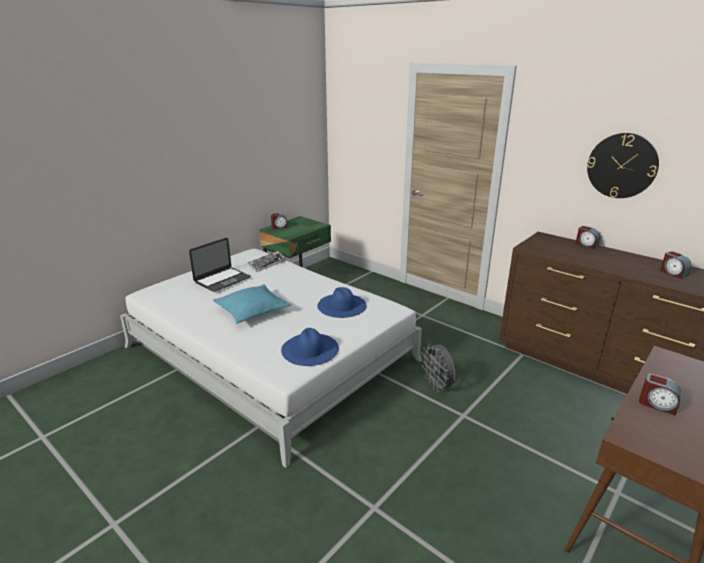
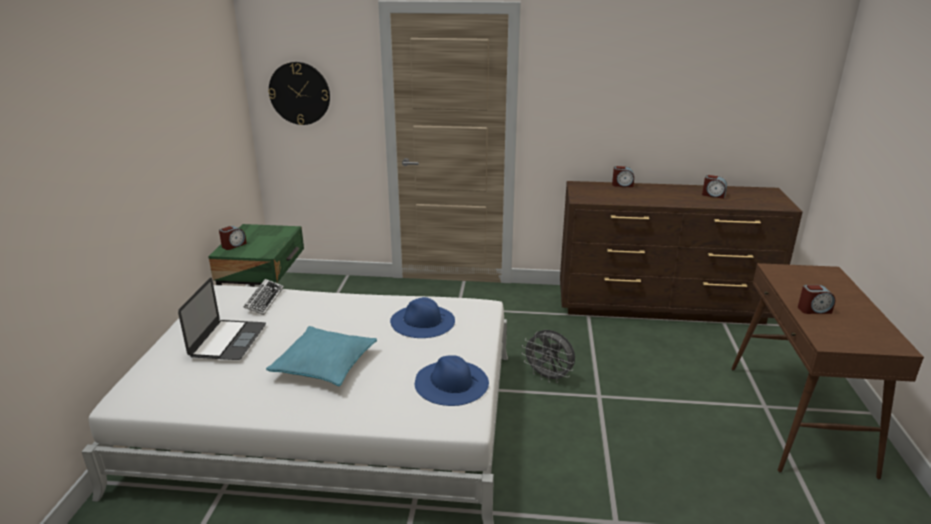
camera: 35 degrees left, 0 degrees up
(622, 166) = (644, 99): wall clock -> wall clock (299, 93)

